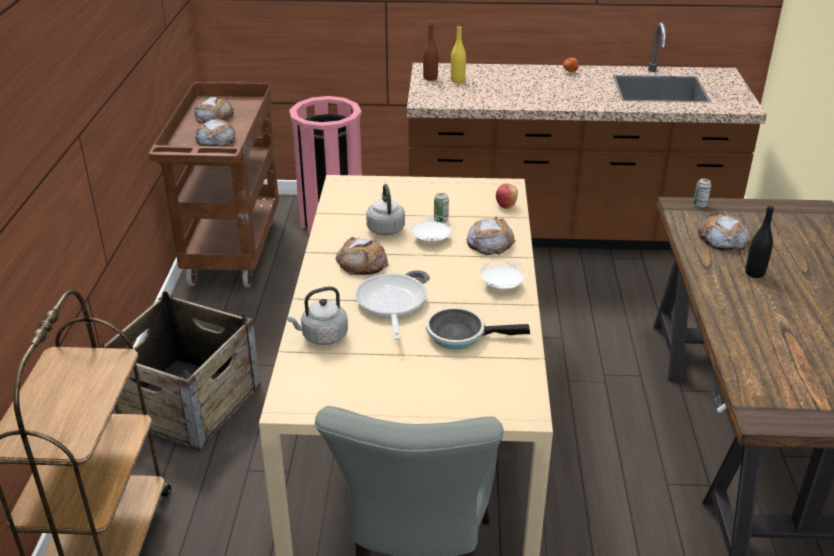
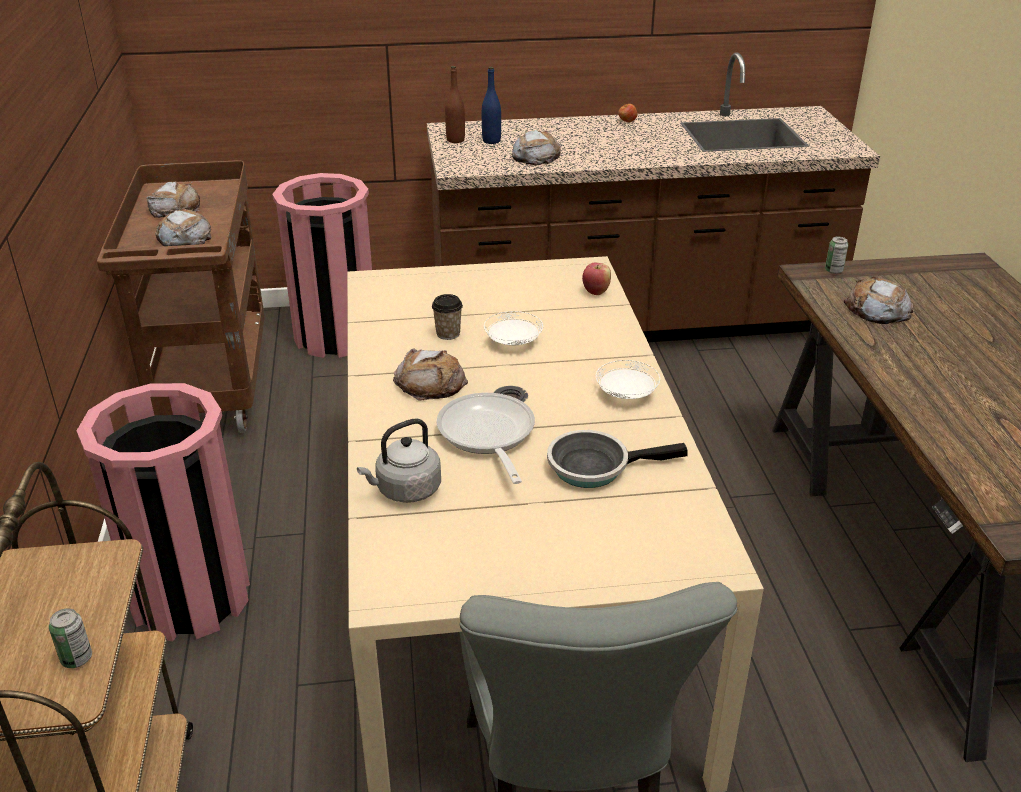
camera: 10 degrees left, 0 degrees up
(187, 401) = (191, 598): crate -> pink trash can
(385, 228) = (448, 334): grey kettle -> cup
(441, 220) = (518, 317): can -> can (77, 659)
(457, 81) = (491, 141): yellow bottle -> blue bottle
(490, 242) = (591, 339): bread -> bread (535, 156)
(754, 273) = (933, 348): black bottle -> none

